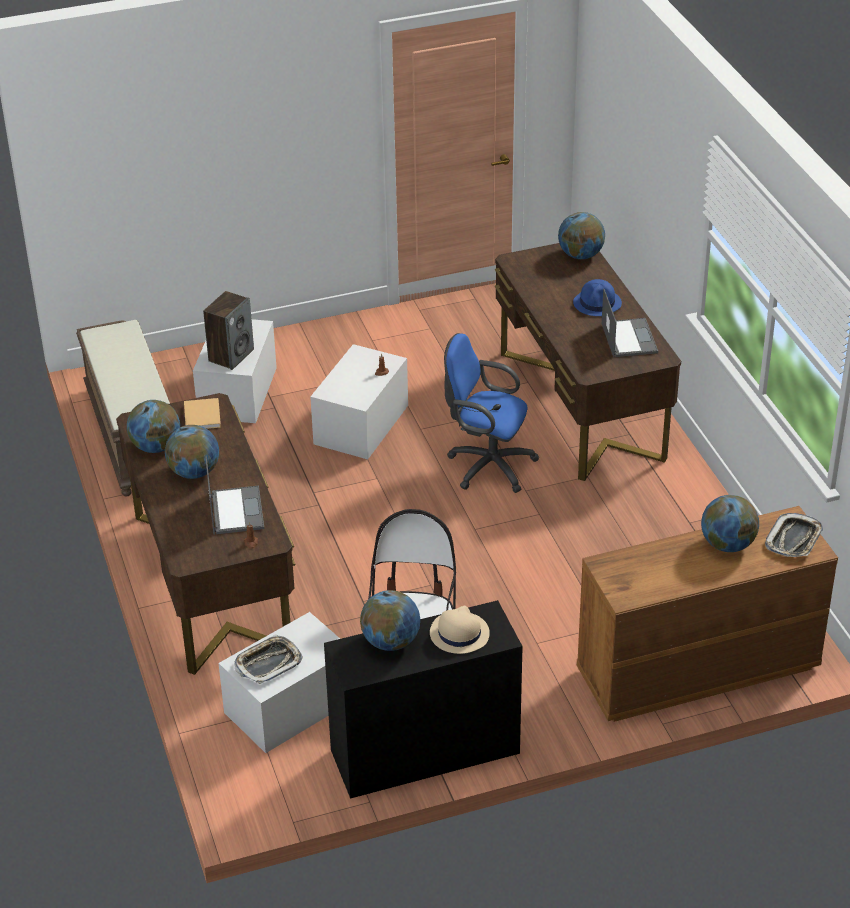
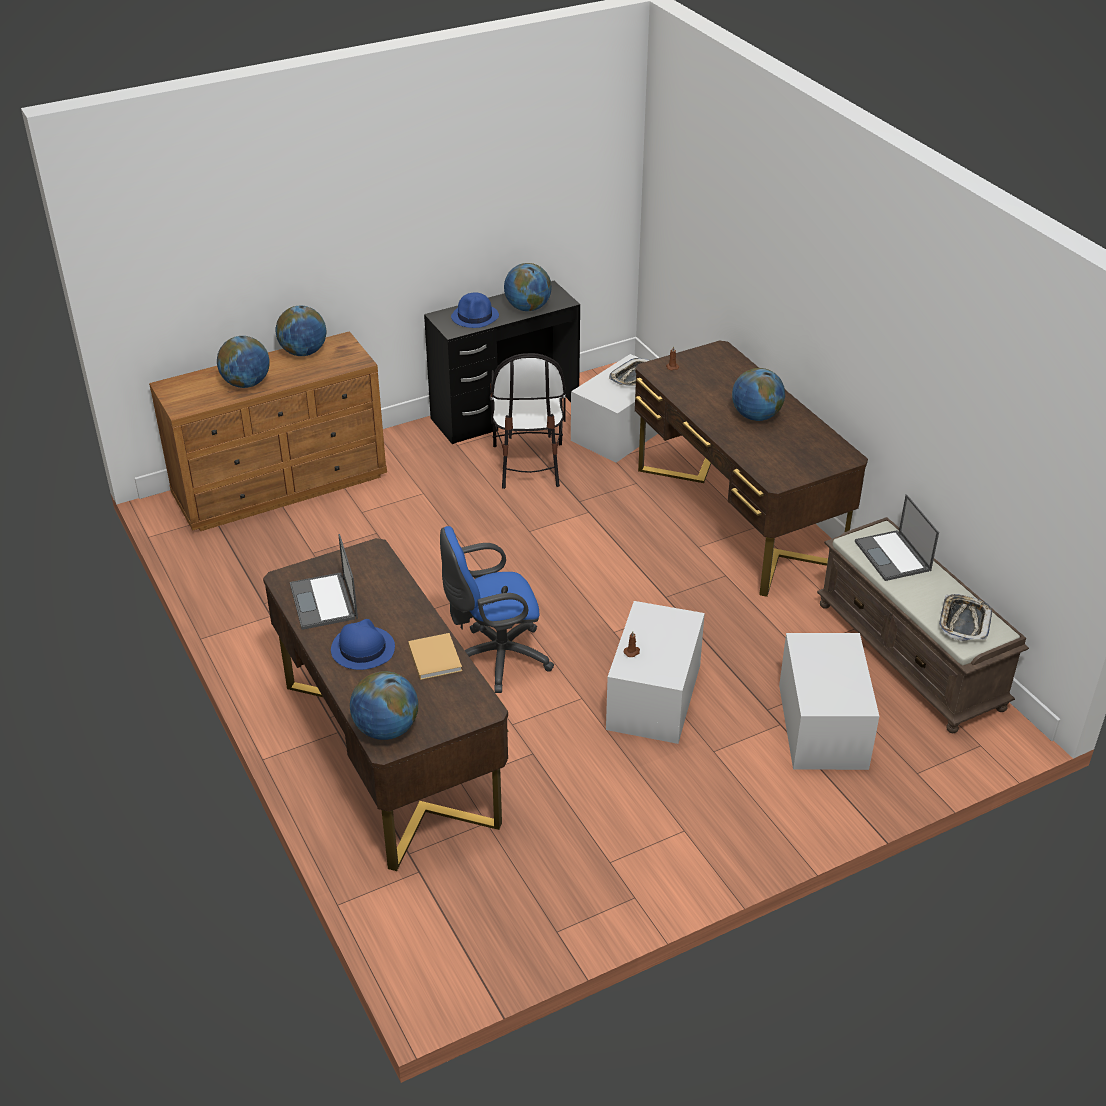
camera: 170 degrees right, 0 degrees up
(156, 447) = (808, 435): globe -> globe (303, 352)
(202, 417) = (780, 466): beige book -> beige book (434, 657)
(231, 355) = (825, 657): speaker -> none
(235, 510) = (699, 389): laptop -> laptop (893, 556)
(459, 633) = (475, 317): beige hat -> blue hat
(486, 465) = (495, 659): blue office chair -> blue office chair turned 150 degrees clockwise
(794, 540) = (184, 392): tray -> tray (963, 622)

